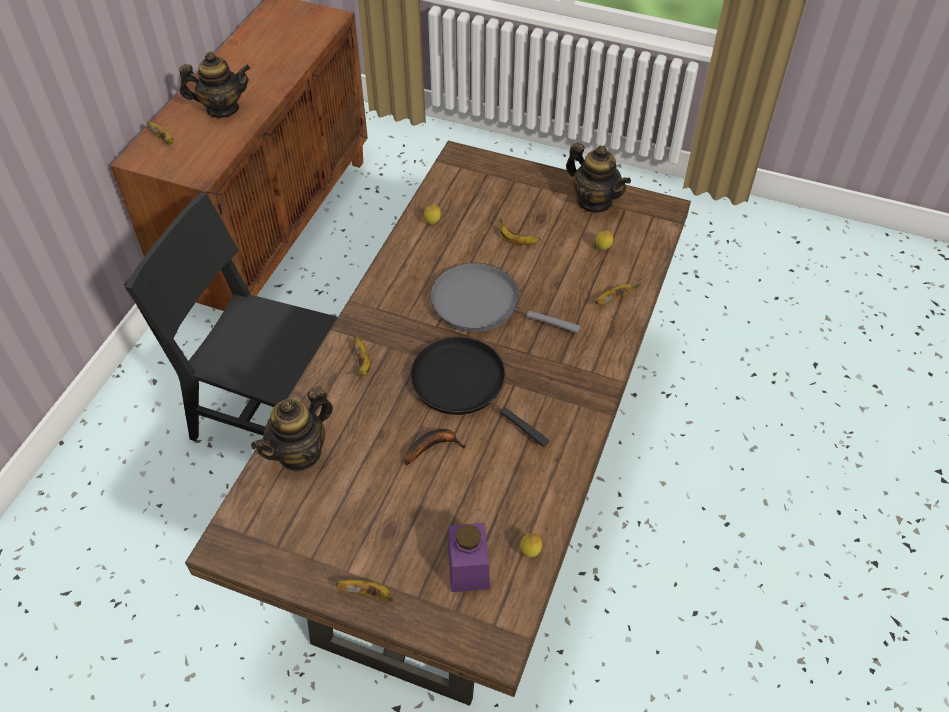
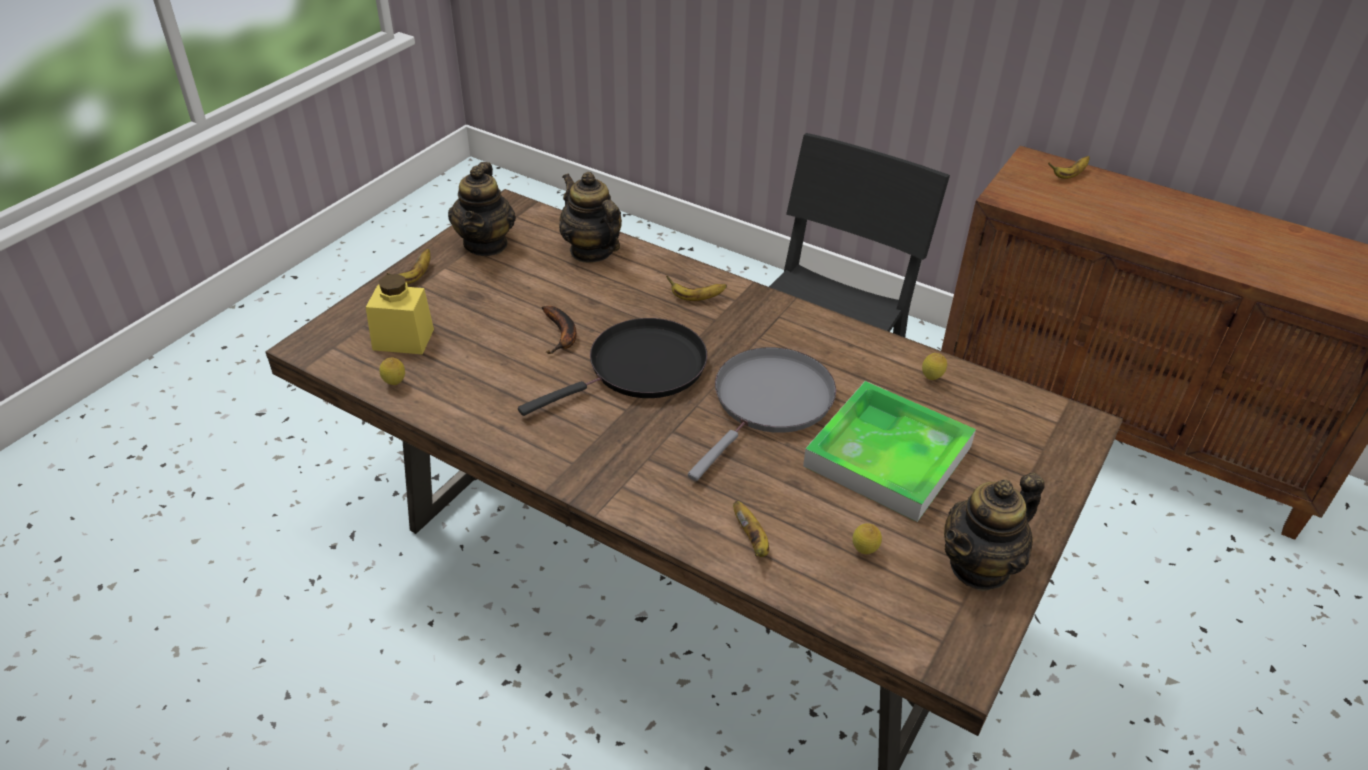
camera: 100 degrees right, 10 degrees down
(222, 109) = (1137, 215): teapot -> teapot (486, 244)
(468, 568) = (403, 339): purple jar -> yellow jar
(517, 241) = (888, 456): banana -> tray

